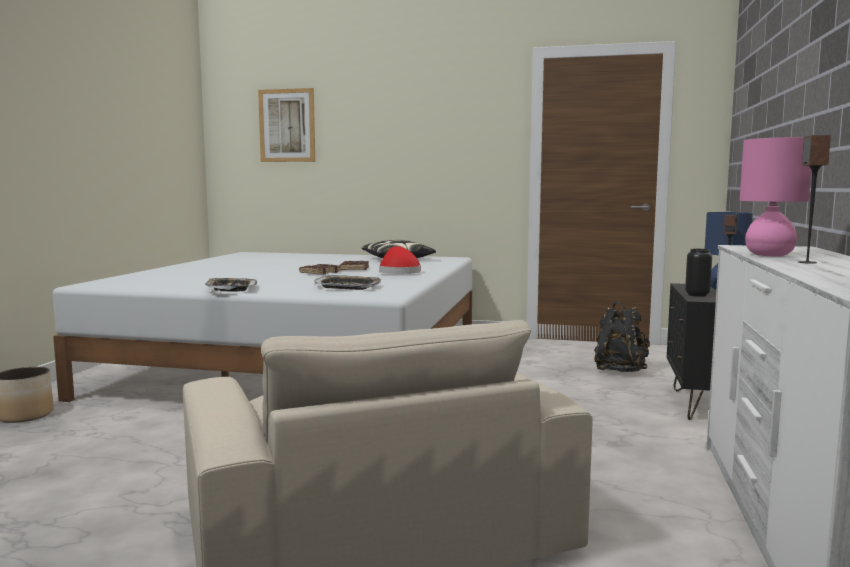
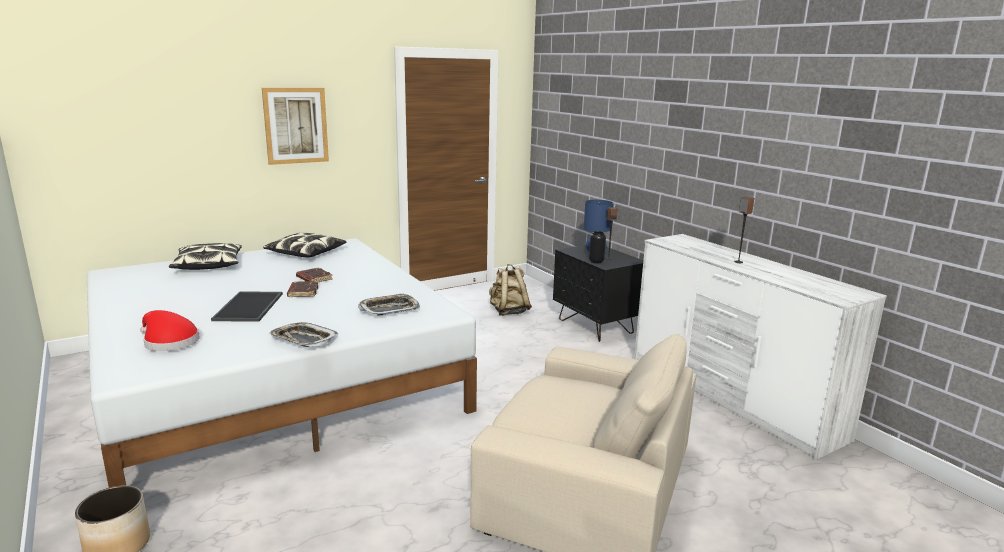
camera: 45 degrees left, 10 degrees up
(260, 273) = (250, 307): none -> tray
(287, 125) = (133, 117): picture -> picture (296, 125)
(310, 256) = (208, 265): none -> pillow
(398, 272) = (367, 276): red hat -> red hat (169, 341)
(620, 370) = (508, 312): black backpack -> beige backpack
(768, 255) = (703, 254): pink table lamp -> none

